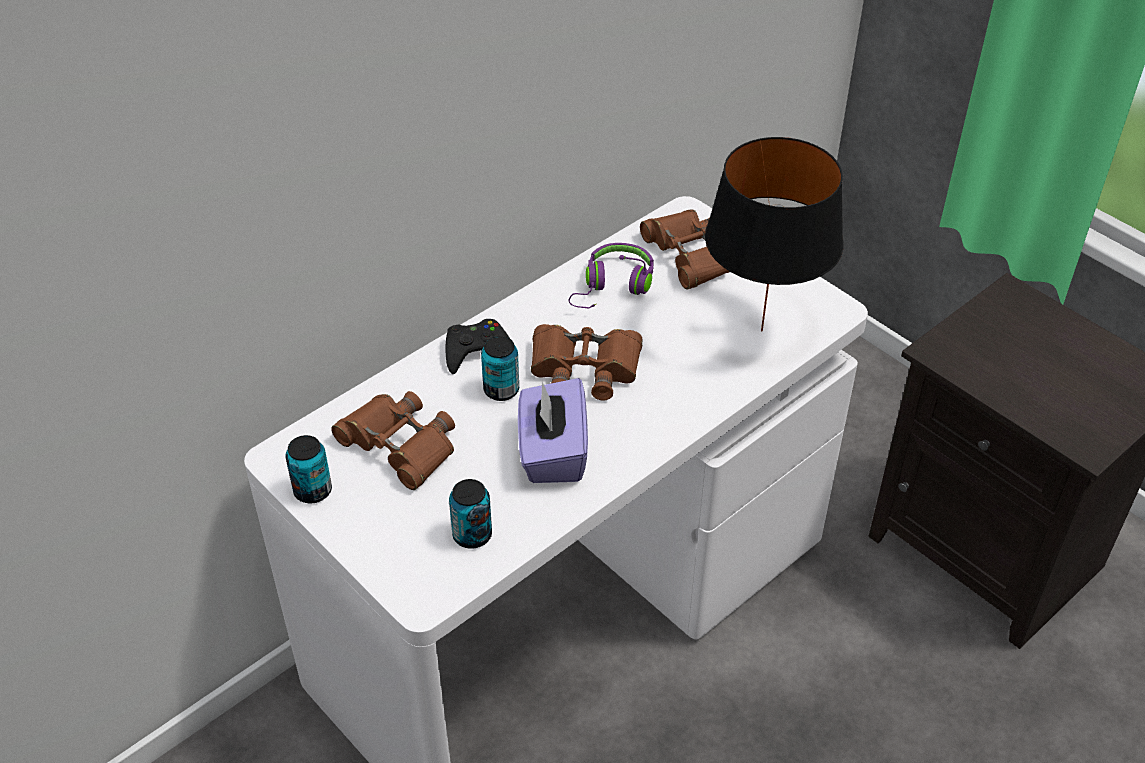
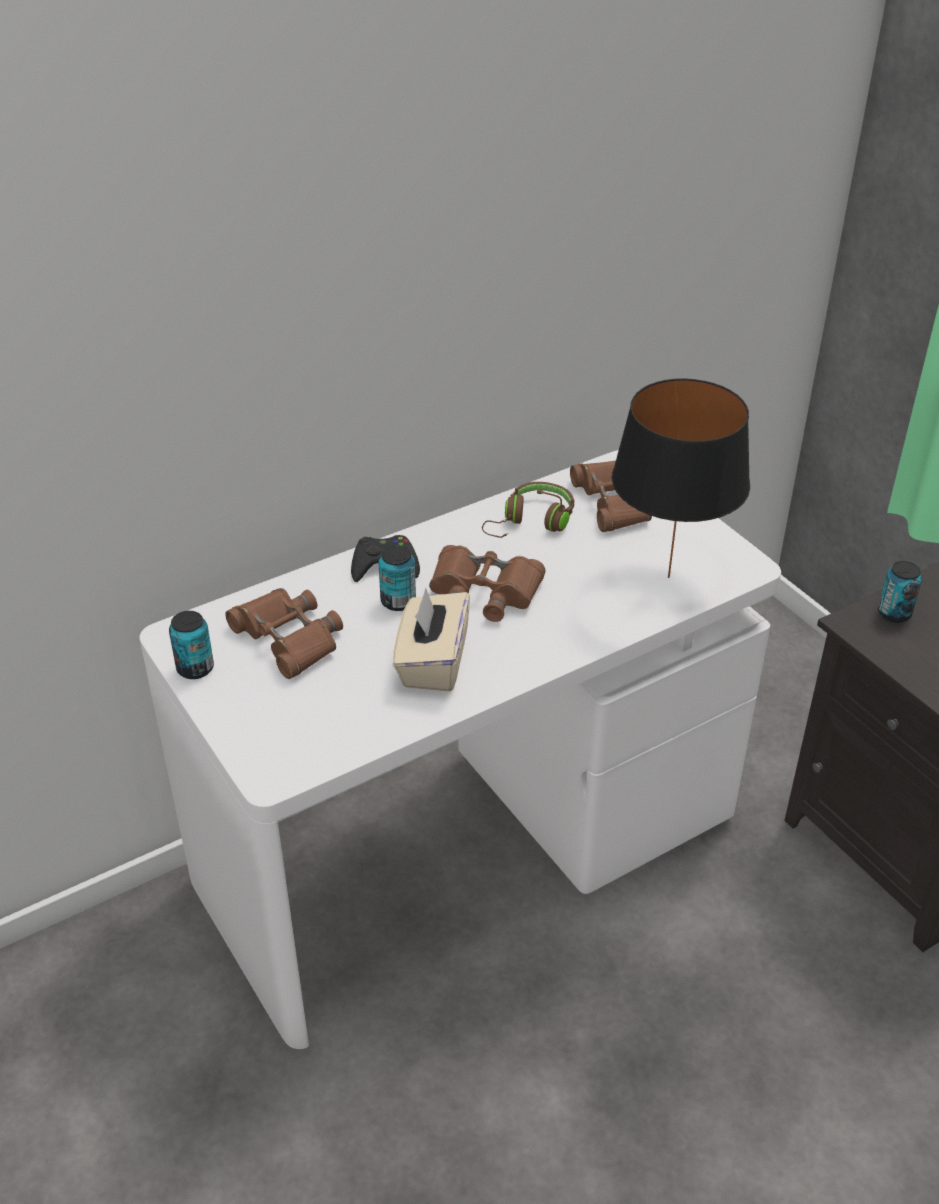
camera: 10 degrees right, 5 degrees down
(472, 535) = (334, 726): can -> can (894, 613)
(552, 453) = (432, 663): purple tissue box -> beige tissue box
(613, 286) = (531, 522): purple headphones -> brown headphones

